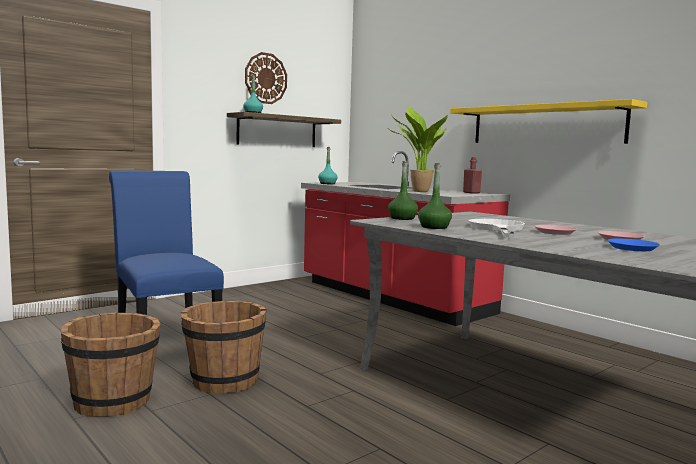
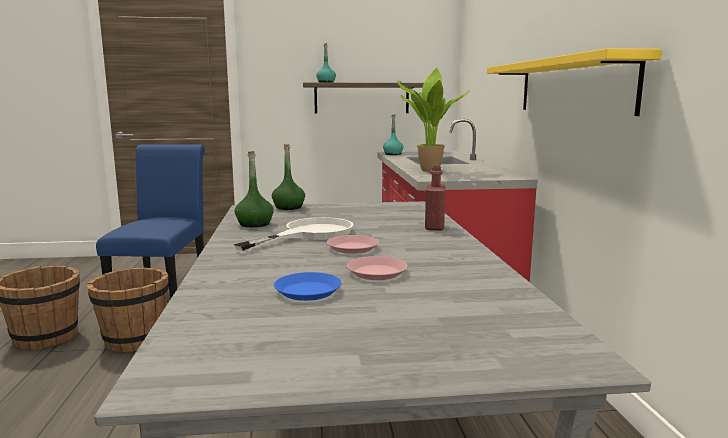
camera: 35 degrees right, 5 degrees up
(265, 78) = (347, 45): wall clock -> none
(471, 193) = (490, 175): red bottle -> red bottle (434, 227)

